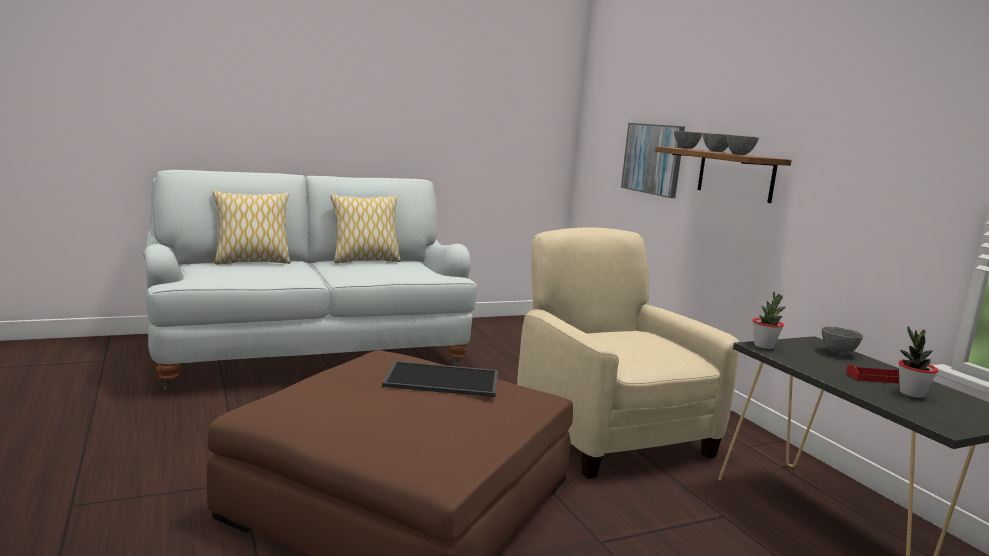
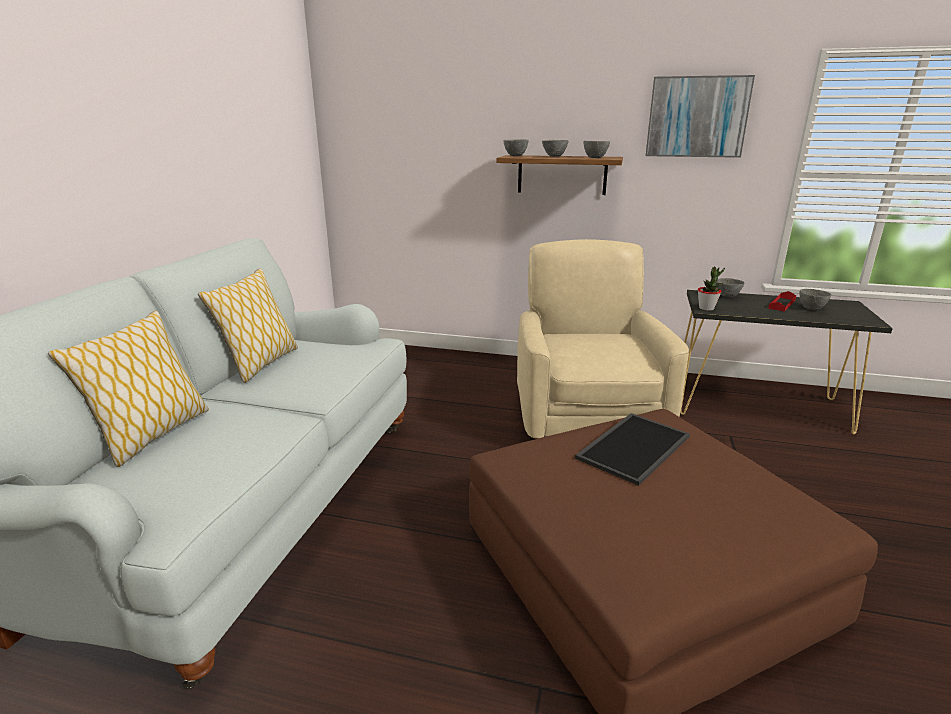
camera: 50 degrees left, 10 degrees up
(610, 433) = (586, 420): beige armchair -> beige armchair turned 75 degrees clockwise
(653, 159) = (450, 168): picture -> picture (697, 117)
(911, 393) = (810, 308): potted plant -> grey bowl

